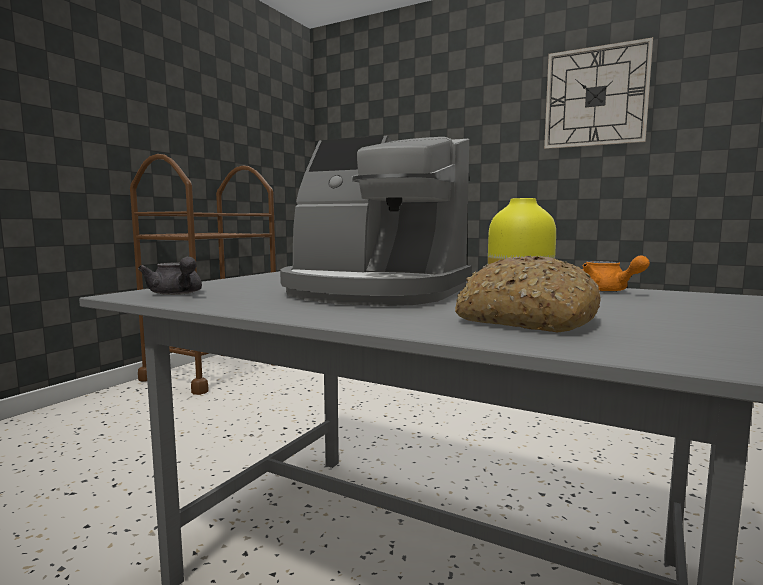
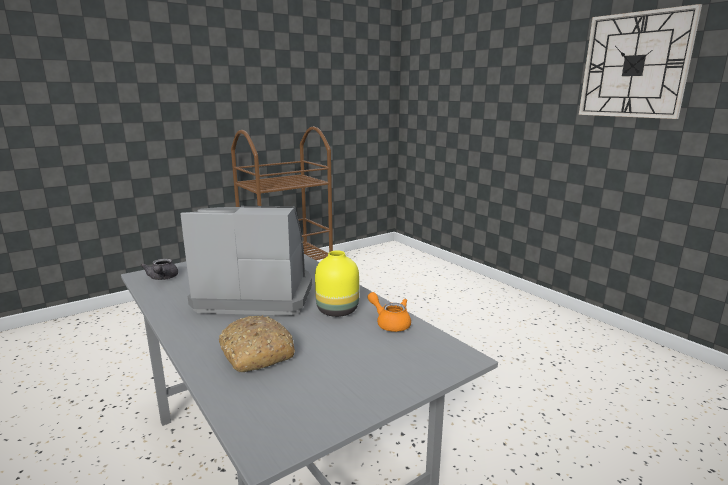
camera: 25 degrees right, 10 degrees up
(374, 292) = (255, 294): coffee machine -> coffee machine turned 135 degrees clockwise
(606, 291) = (390, 323): orange teapot -> orange teapot turned 135 degrees clockwise

